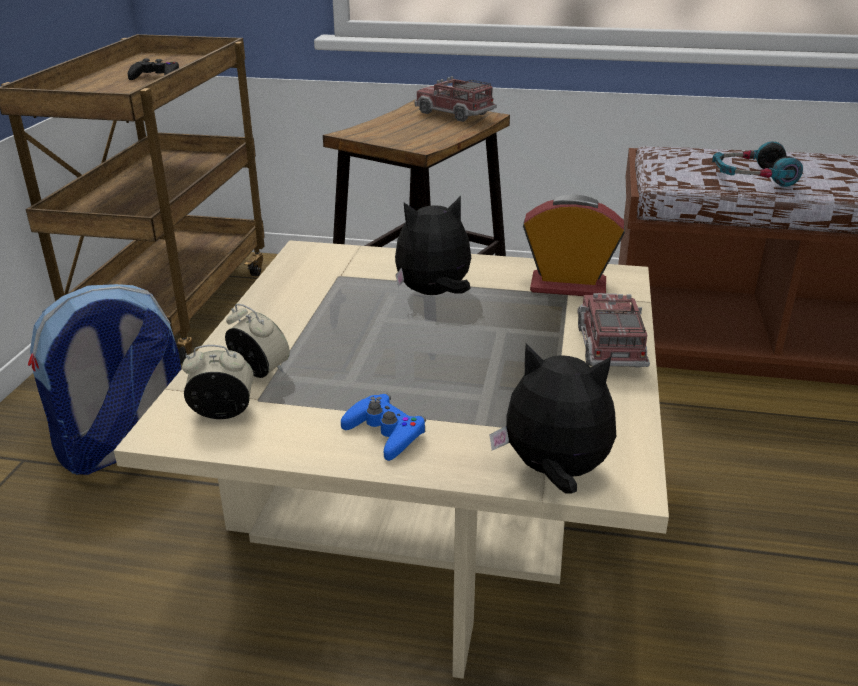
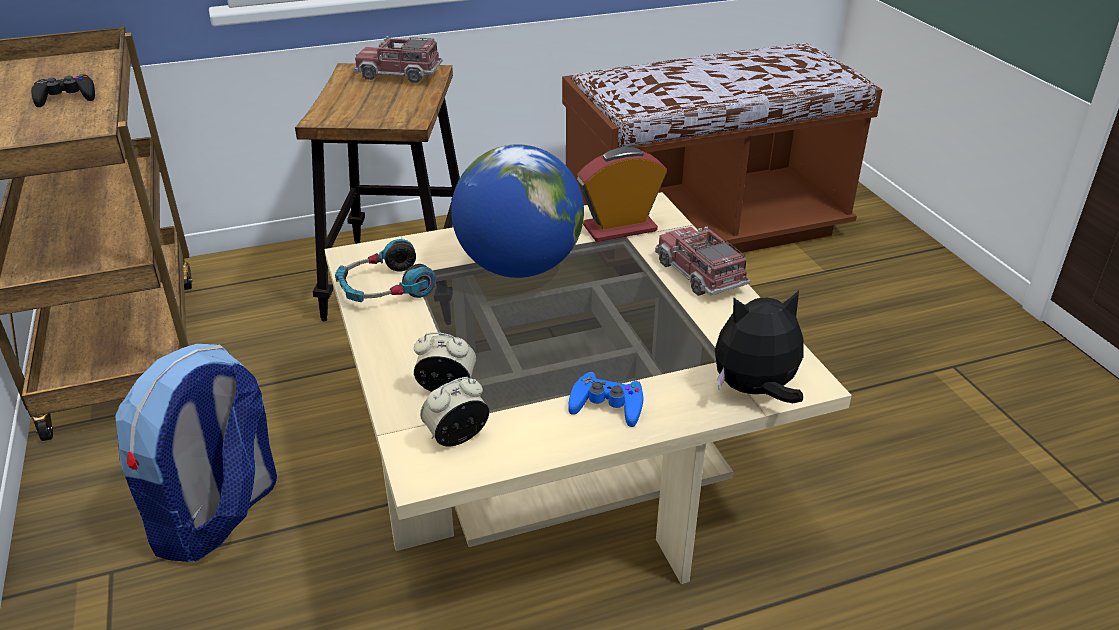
camera: 30 degrees left, 5 degrees up
(434, 294) = (519, 267): plush toy -> globe
(752, 177) = (696, 90): headphones -> headphones (385, 288)

